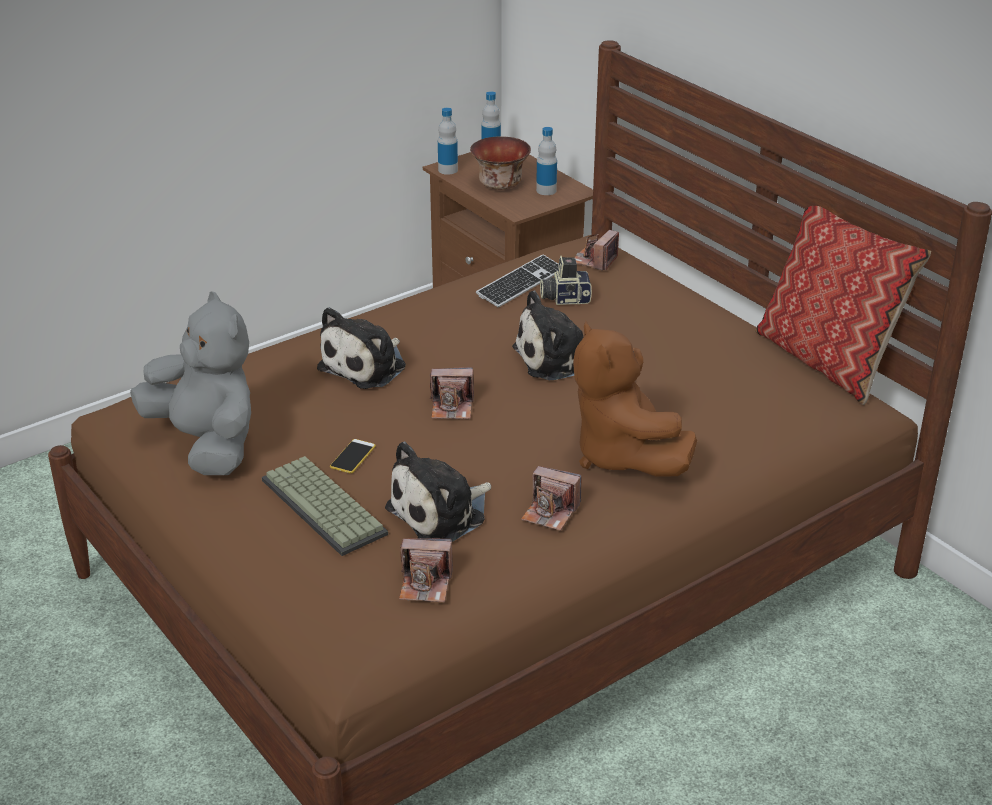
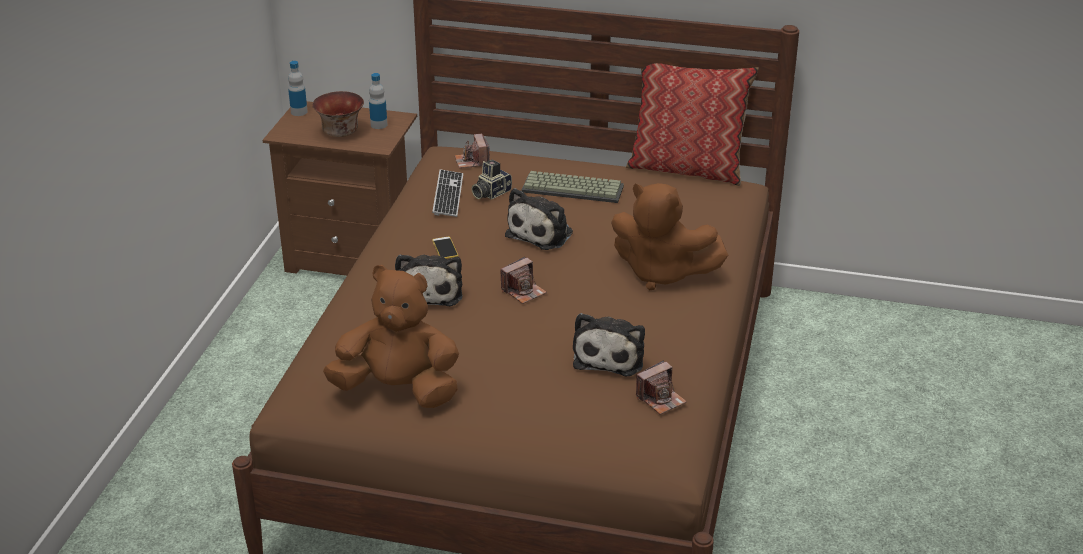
camera: 40 degrees left, 0 degrees up
(207, 444) = (398, 390): grey plush toy -> brown plush toy
(326, 506) = (537, 387): keyboard -> keyboard (574, 188)
(353, 457) = (508, 350): phone -> phone (445, 248)
(448, 170) = (286, 135): bottle -> none
(550, 512) = (669, 324): camera -> none

